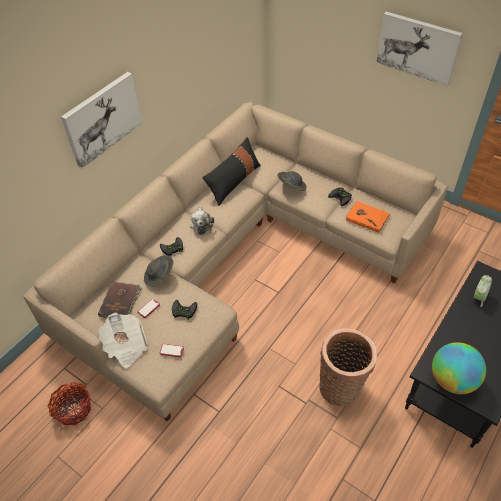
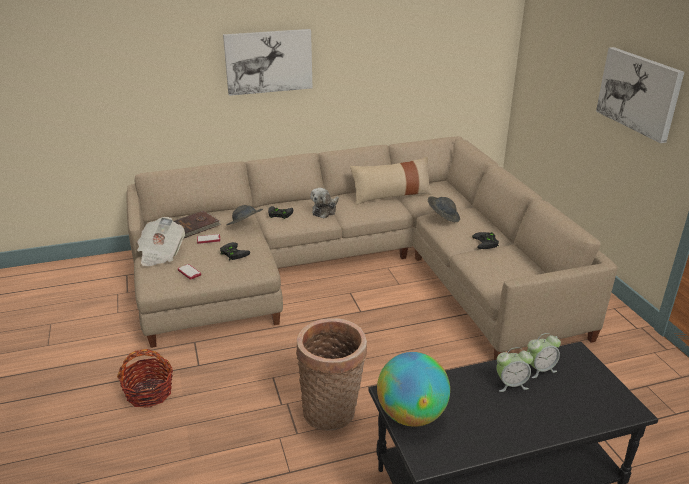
camera: 35 degrees right, 20 degrees down
(73, 409) = (99, 302): basket -> basket (149, 393)
(234, 182) = (391, 195): black pillow -> beige pillow
(367, 217) = (496, 266): orange book -> none
(476, 319) = (511, 384): none -> alarm clock

